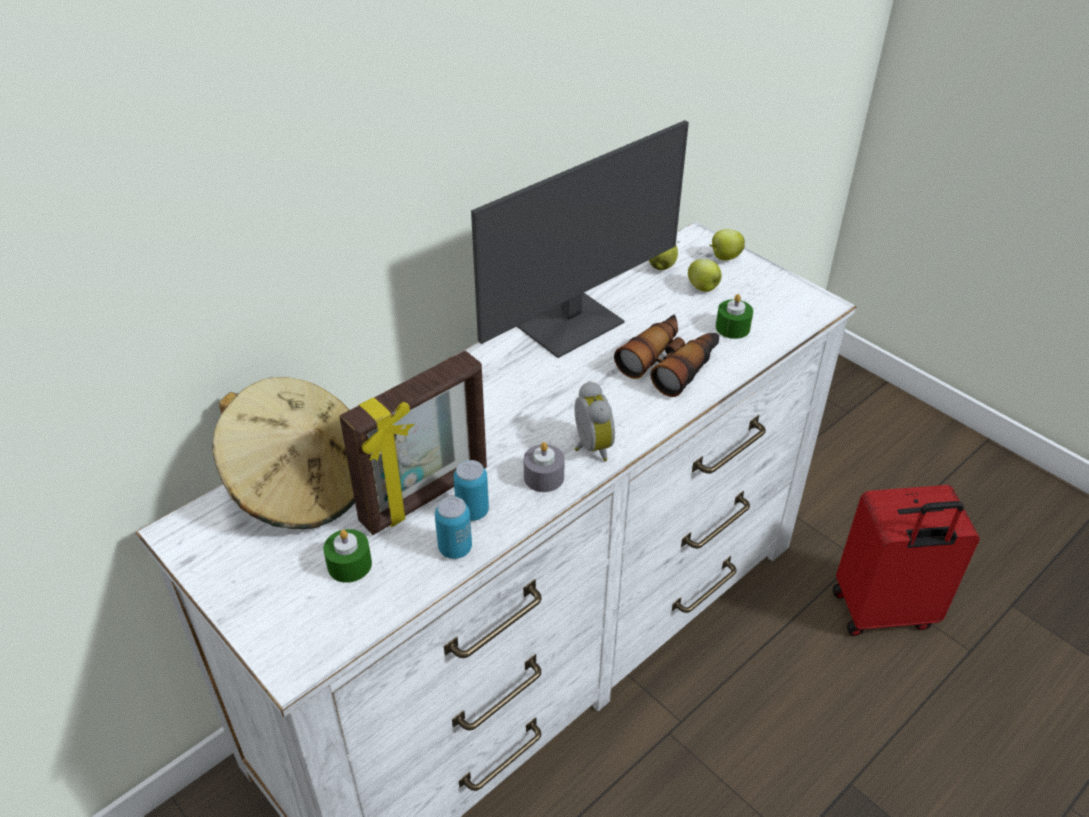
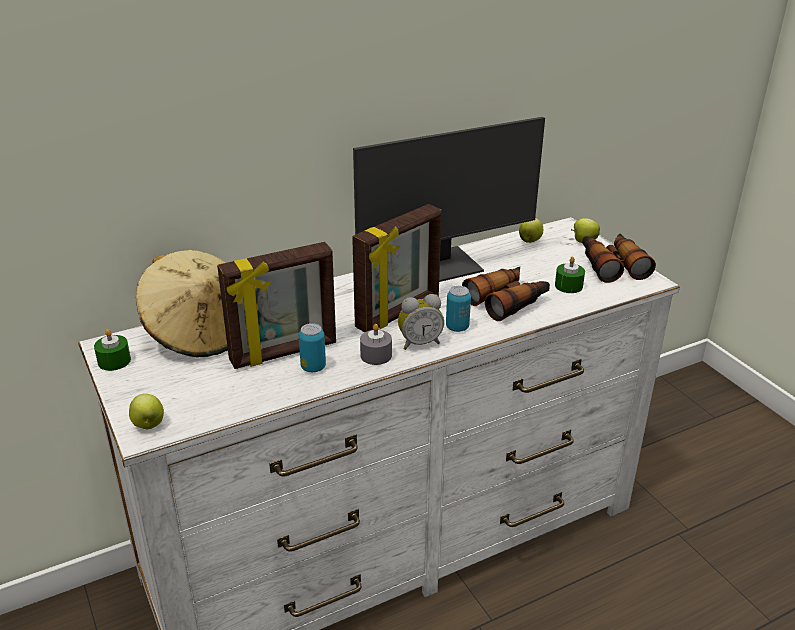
camera: 15 degrees right, 10 degrees down
(349, 564) = (210, 384): green candle -> green candle (114, 361)
(455, 548) = (289, 387): can -> can (457, 327)
(546, 407) = (399, 313): none -> picture frame
(589, 447) = (419, 343): alarm clock -> alarm clock turned 75 degrees clockwise
(703, 288) = (557, 258): apple -> apple (148, 425)
(770, 288) = (612, 265): none -> binoculars
(883, 612) = (698, 574): red suitcase -> none

